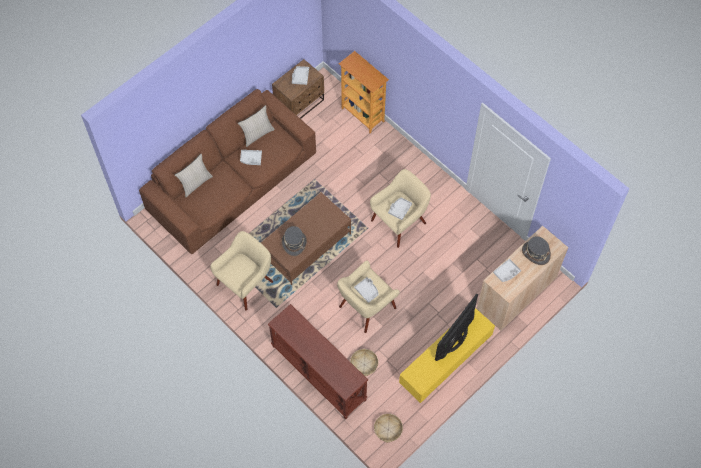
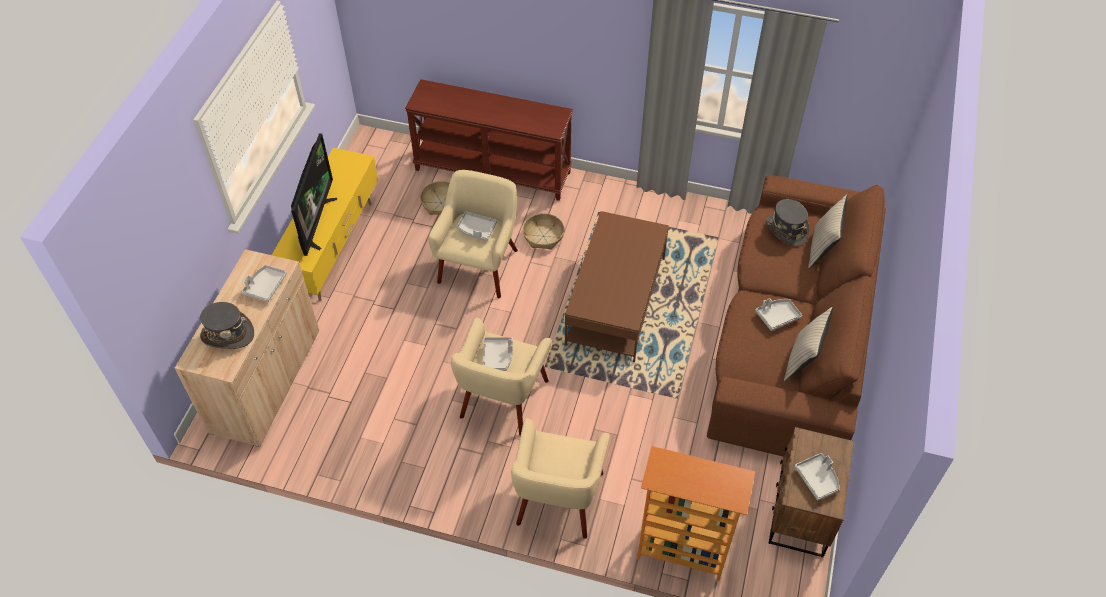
camera: 150 degrees right, 10 degrees down
(246, 283) = (659, 221): beige armchair -> beige armchair (558, 499)
(294, 243) = (622, 245): grey hat -> grey hat (786, 229)
(388, 429) = (370, 154): basket -> basket (543, 236)

